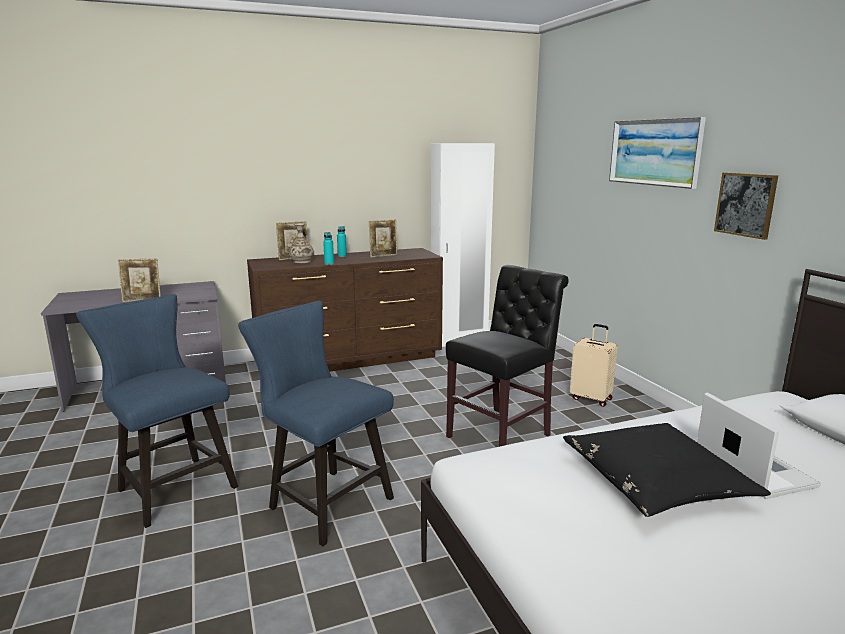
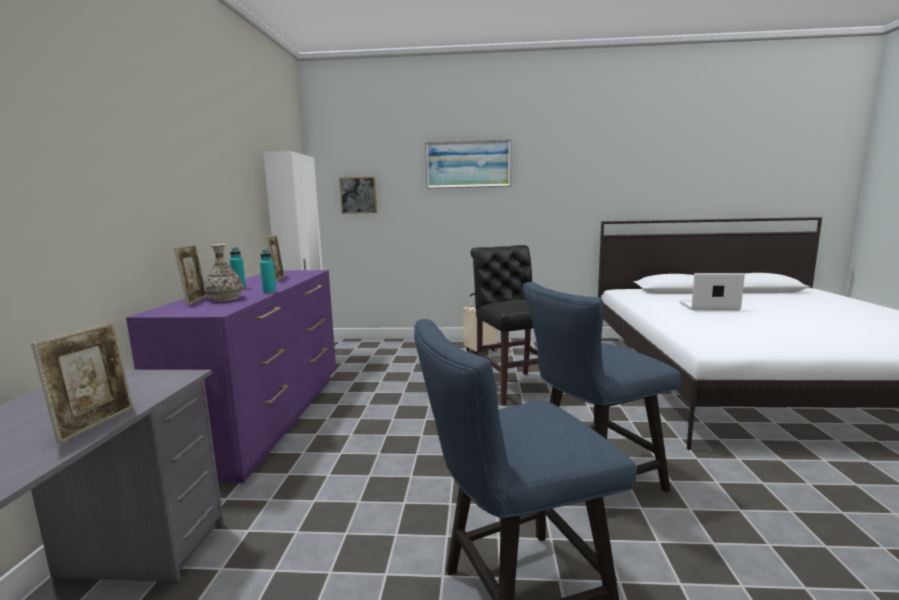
camera: 65 degrees left, 5 degrees down
(351, 360) = (268, 419): brown dresser -> purple dresser
(655, 482) = (727, 320): black pillow -> none
(745, 204) = (550, 192): picture -> picture (358, 195)

